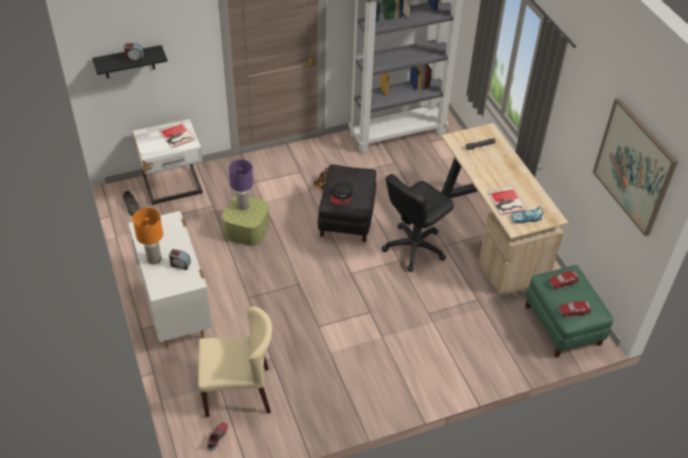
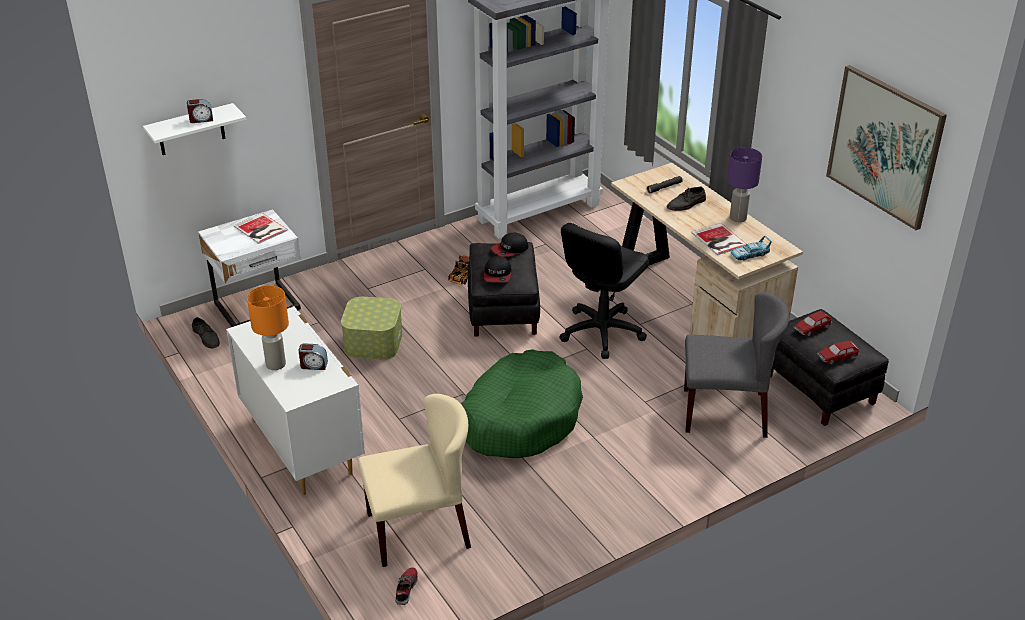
camera: 10 degrees left, 10 degrees down
(129, 62) = (191, 130): black shelf -> white shelf
(243, 206) = (366, 308): purple table lamp -> purple table lamp (738, 218)
(334, 312) = (520, 418): none -> green dog bed
(357, 175) = (510, 249): none -> cap
(485, 333) = (725, 412): none -> grey chair
(492, 164) = (686, 204): none -> grey shoe
(563, 325) = (820, 389): green ottoman -> black ottoman

